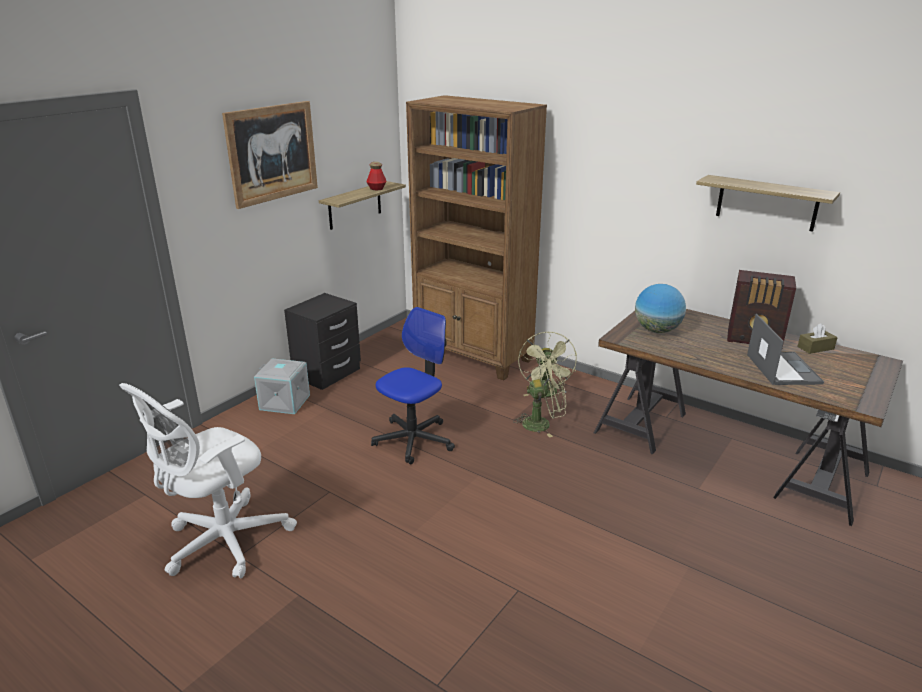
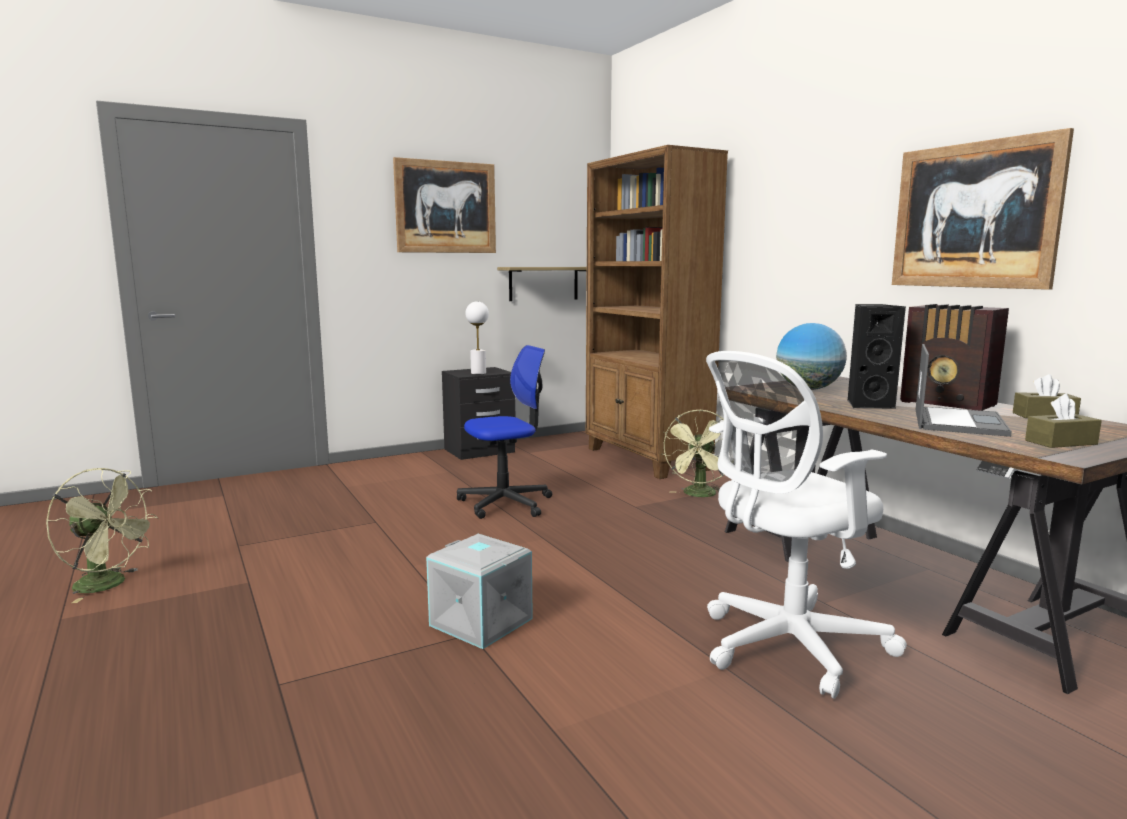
camera: 25 degrees right, 15 degrees down
(221, 543) = (236, 534): white office chair -> white office chair (785, 647)
(284, 402) = (415, 462): grey storage box -> grey storage box (479, 622)
(325, 309) = (478, 373): none -> white table lamp
(376, 189) = (566, 266): bottle -> none
(542, 423) = (667, 515): green fan -> green fan (109, 585)
(714, 351) = (868, 405): none -> black speaker
(766, 203) = (973, 215): shelf -> picture
(850, 386) = (1061, 442): none -> brown tissue box

